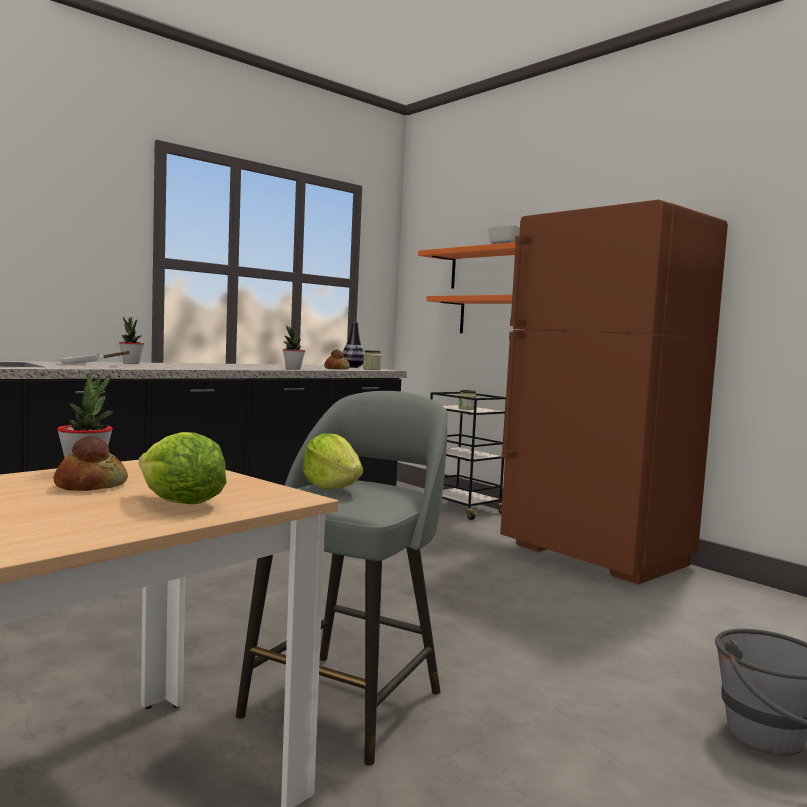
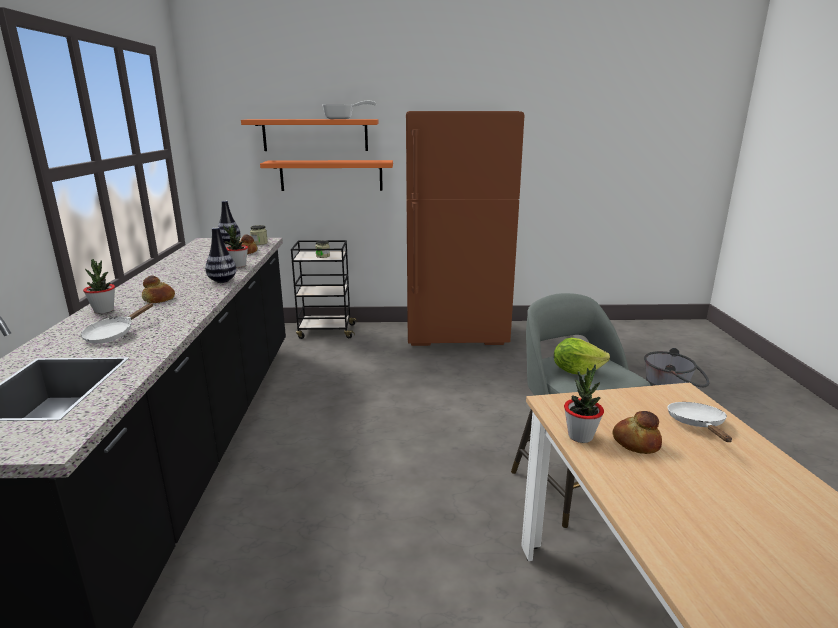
camera: 50 degrees left, 15 degrees up
(174, 365) = (159, 299): none -> bread
(180, 503) = (697, 424): lettuce -> white frying pan
(244, 368) = (222, 281): none -> vase

